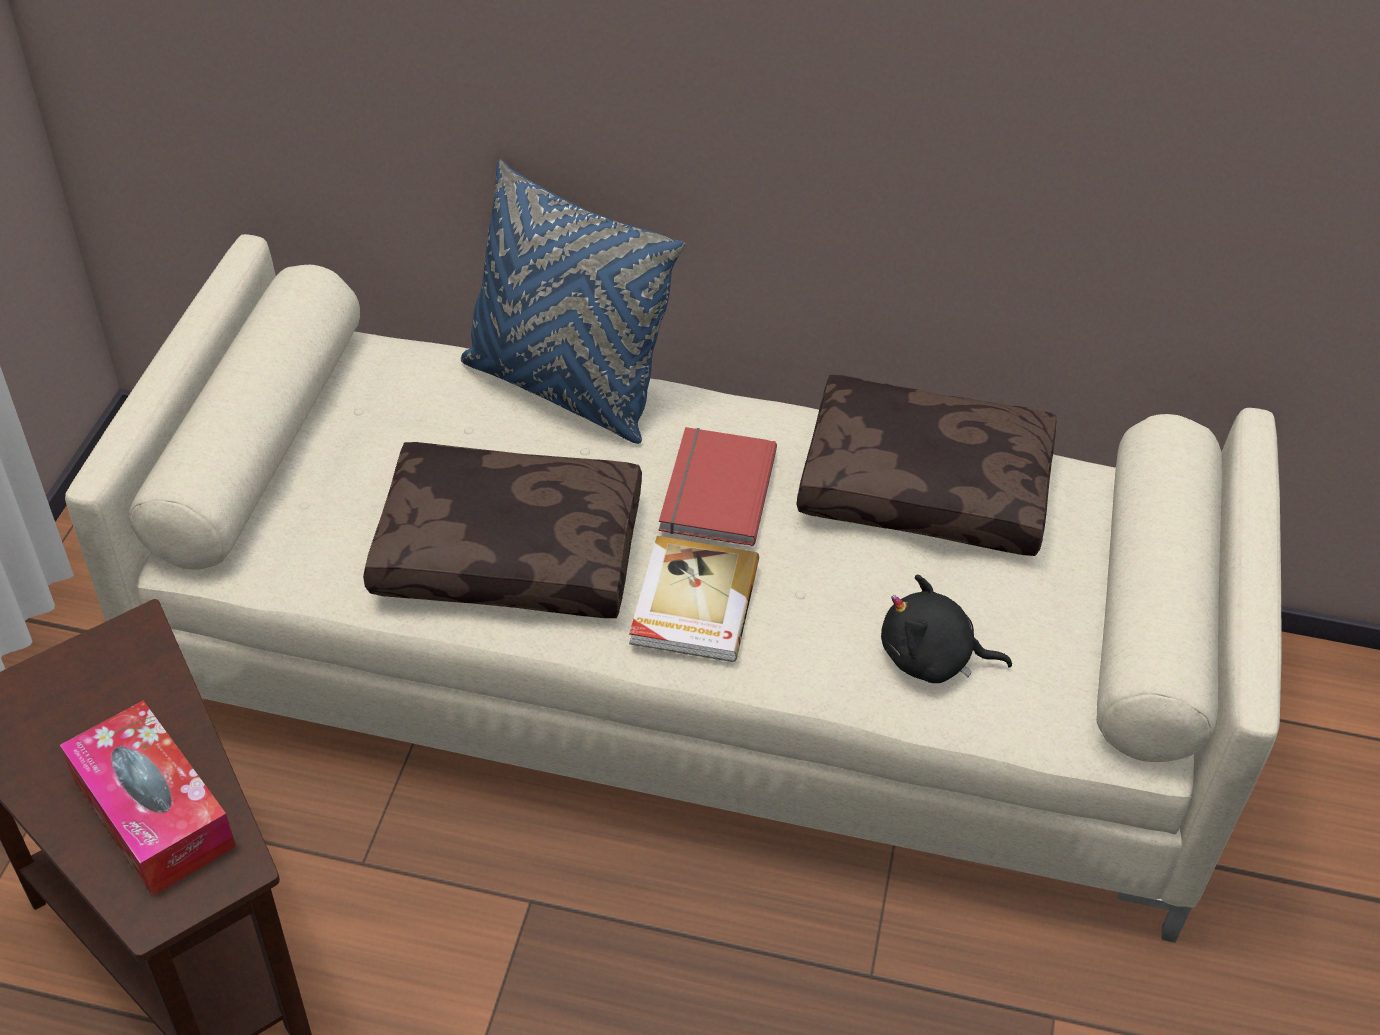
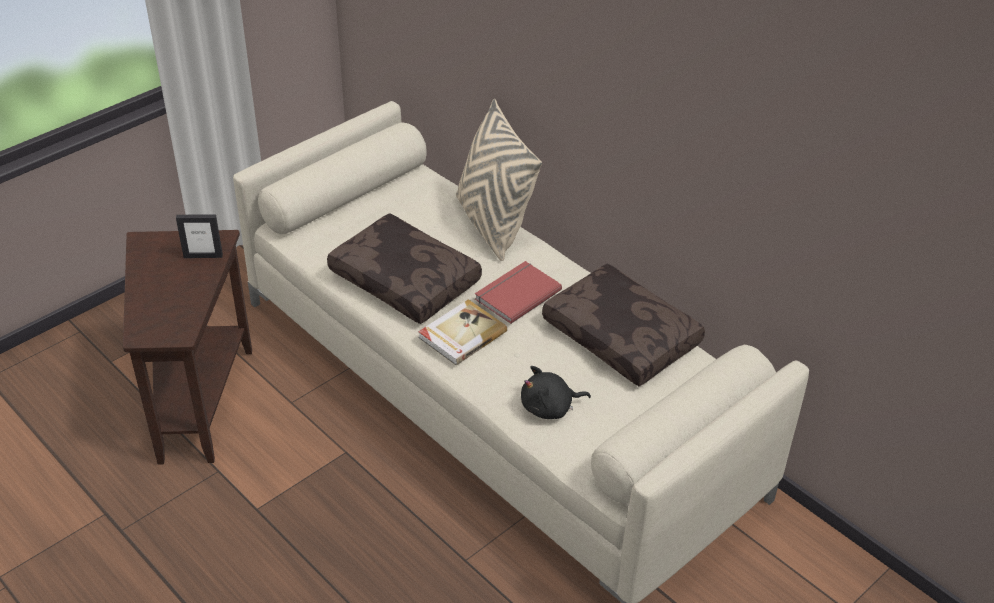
camera: 35 degrees right, 5 degrees down
(132, 683) = (203, 256): none -> picture frame
(153, 812) = (170, 303): tissue box -> none
(565, 388) = (492, 225): blue pillow -> beige pillow
(932, 659) = (550, 408): black plush toy -> black plush toy turned 60 degrees counterclockwise

